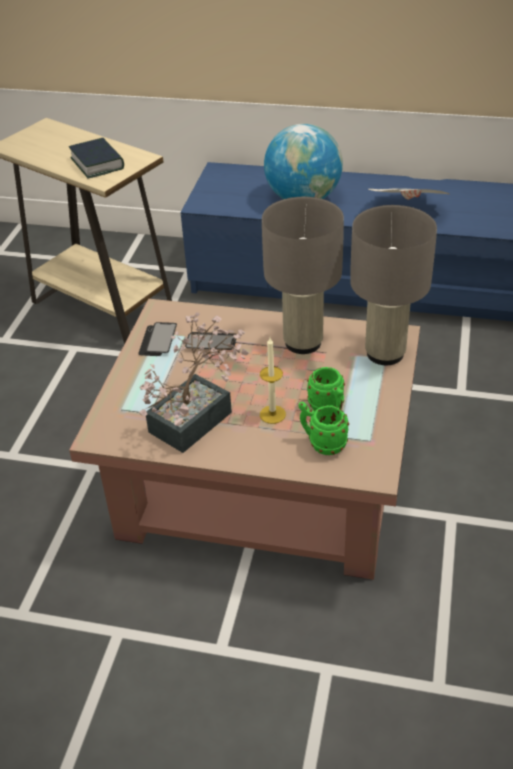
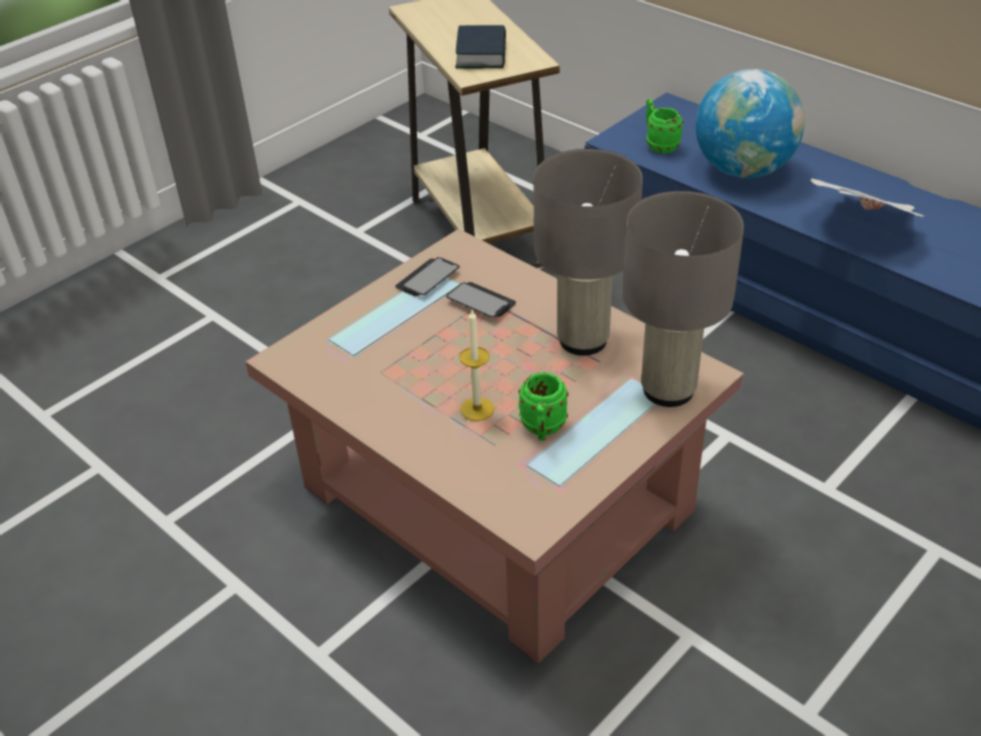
camera: 30 degrees right, 0 degrees up
(198, 417) = (397, 379): potted plant -> none
(322, 443) = (501, 465): green mug -> green mug (659, 145)

